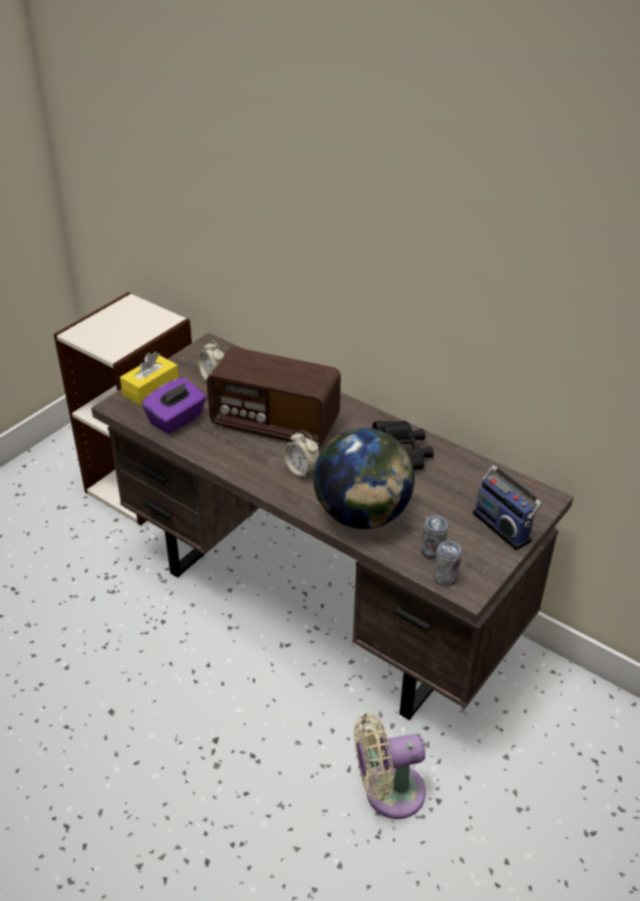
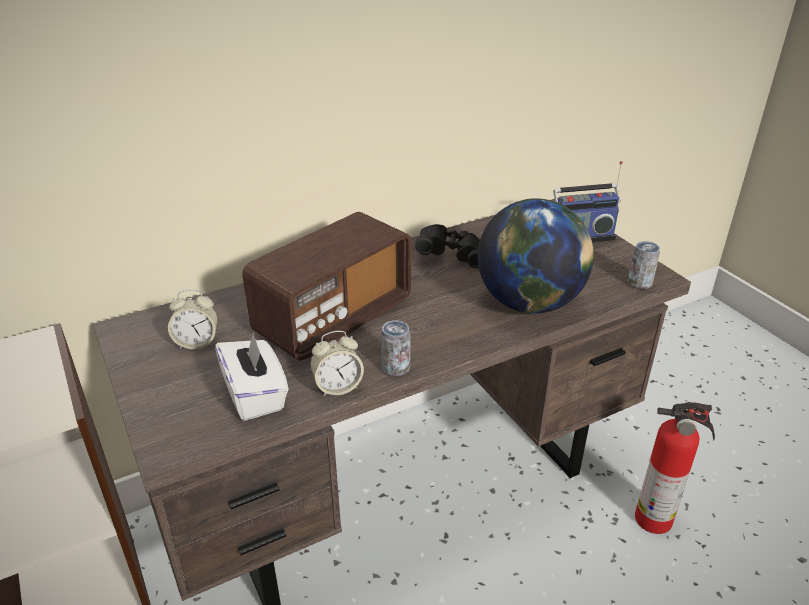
camera: 65 degrees left, 5 degrees down
(151, 389) = (163, 403): yellow tissue box -> none
(176, 419) = (255, 395): purple tissue box -> white tissue box
(301, 470) = (432, 322): alarm clock -> alarm clock (337, 387)
(388, 792) = (656, 519): beige fan -> fire extinguisher
(432, 552) = (602, 280): can -> can (395, 368)

